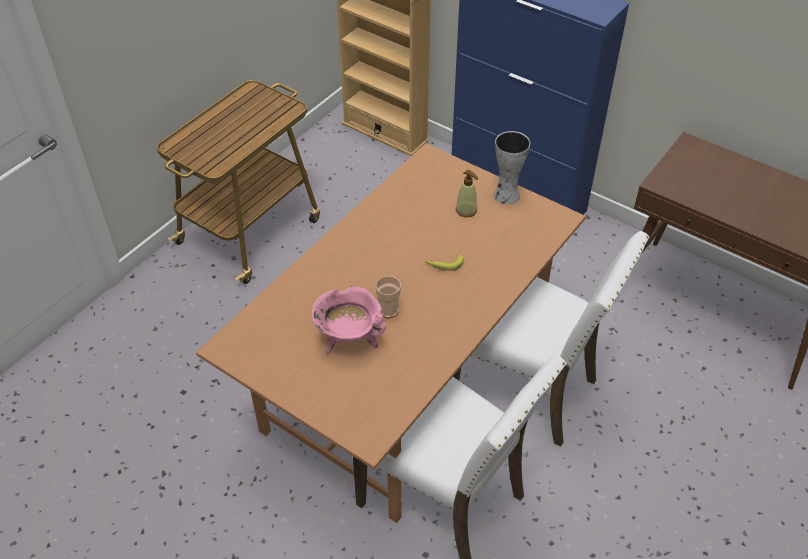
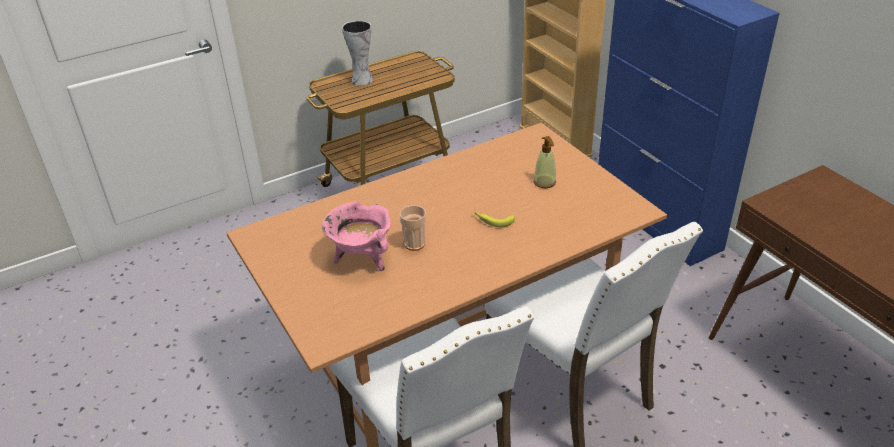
camera: 25 degrees right, 10 degrees down
(505, 195) = (592, 178): vase -> vase (361, 79)

